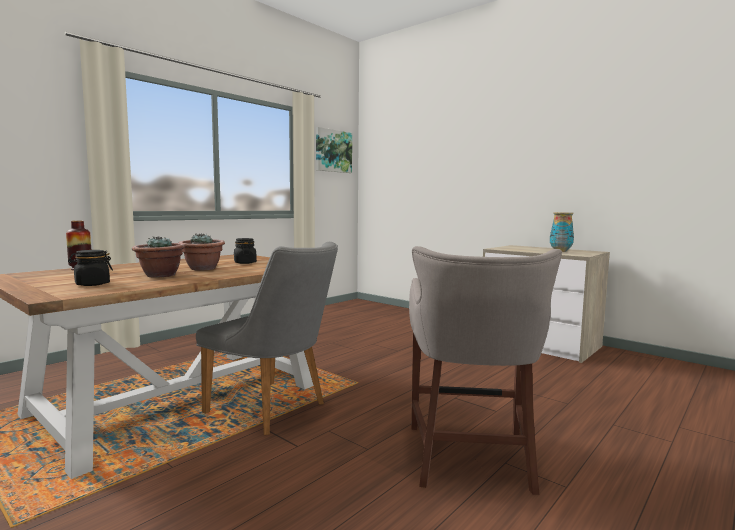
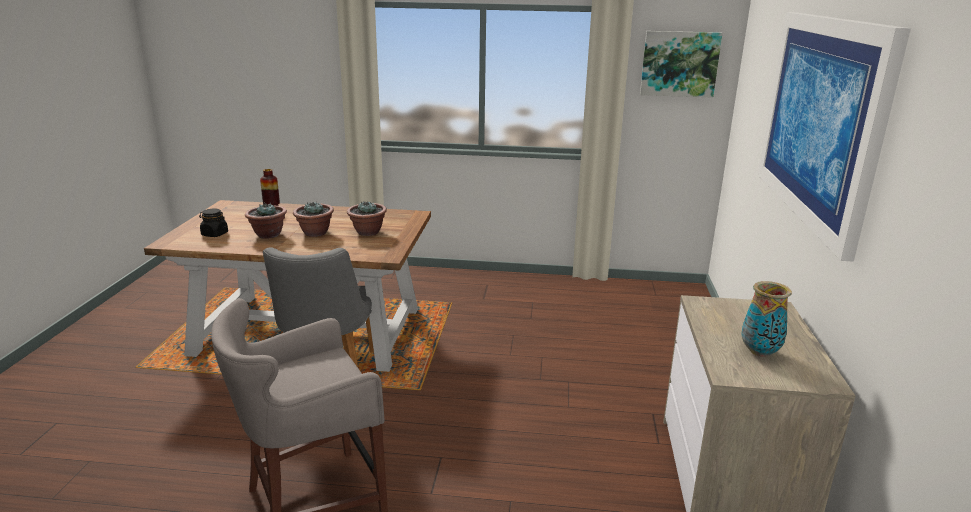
camera: 55 degrees right, 15 degrees up
(245, 263) = (368, 232): black jar -> potted plant
(497, 148) = (821, 120): none -> picture

